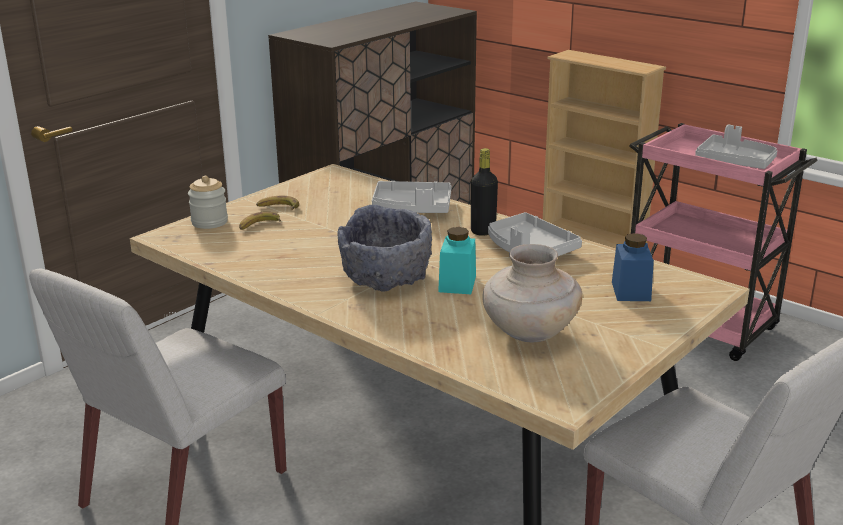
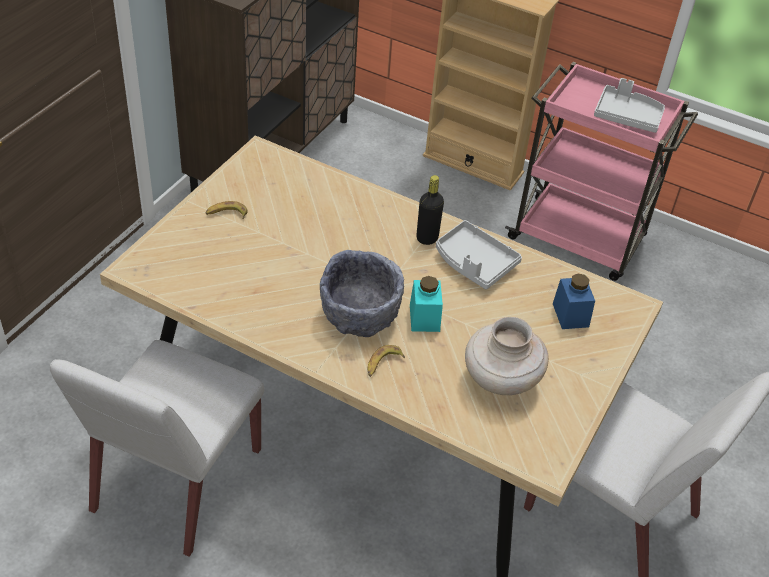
camera: 15 degrees left, 20 degrees up
(209, 222) = (168, 243): jar -> none
(259, 225) = (218, 244): banana -> banana (383, 364)
(412, 208) = (354, 206): grey tray -> none

